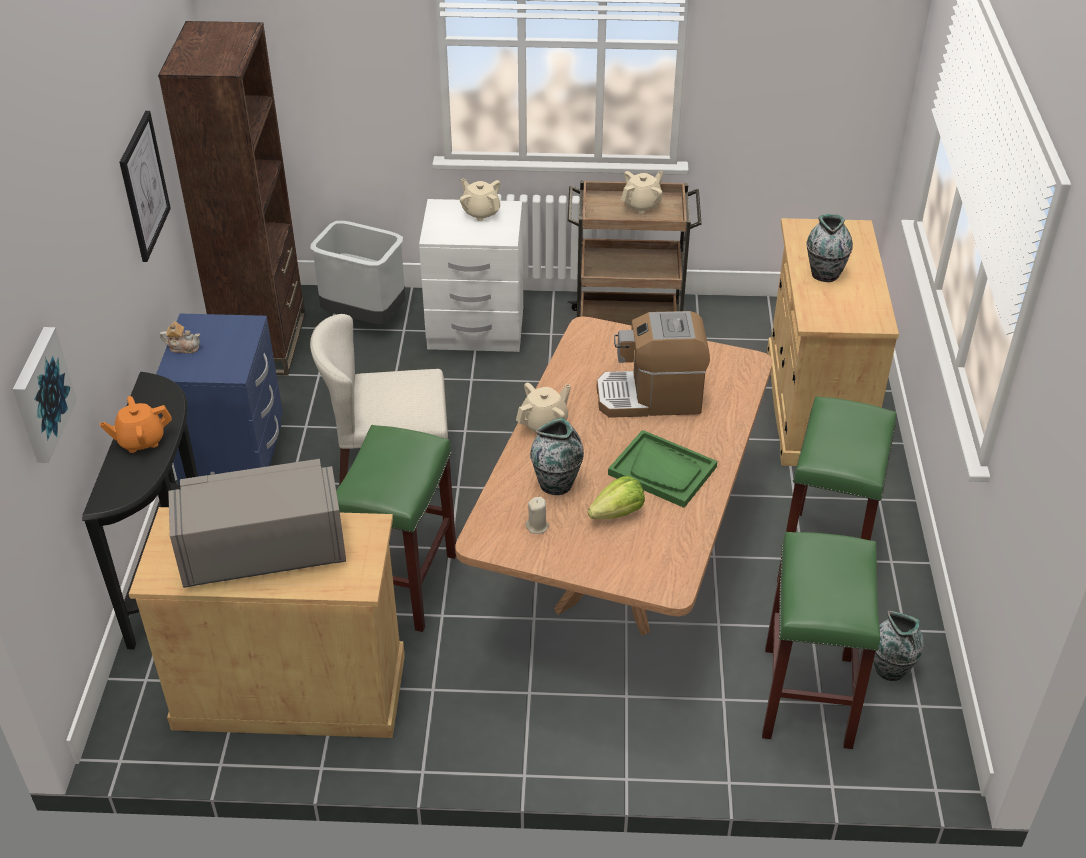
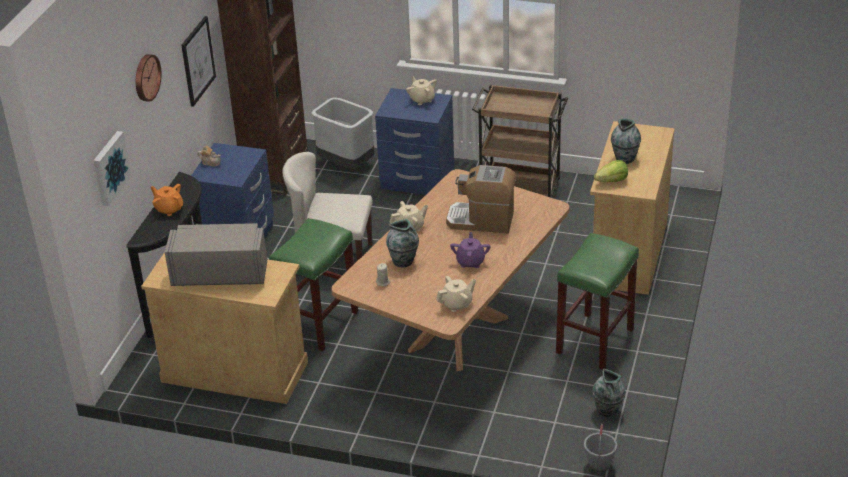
camera: 15 degrees right, 5 degrees down
(75, 225) = (145, 77): none -> wall clock
(141, 440) = (169, 209): orange teapot -> orange teapot turned 45 degrees clockwise
(475, 329) = (417, 180): white nightstand -> blue nightstand
(618, 513) = (433, 281): lettuce -> lettuce (612, 181)
(642, 205) = (526, 104): beige teapot -> beige teapot (457, 304)
(662, 471) = (470, 262): green tray -> purple teapot
(808, 698) = (547, 418): green stool -> none
(916, 766) = (599, 464): none -> grey bucket

